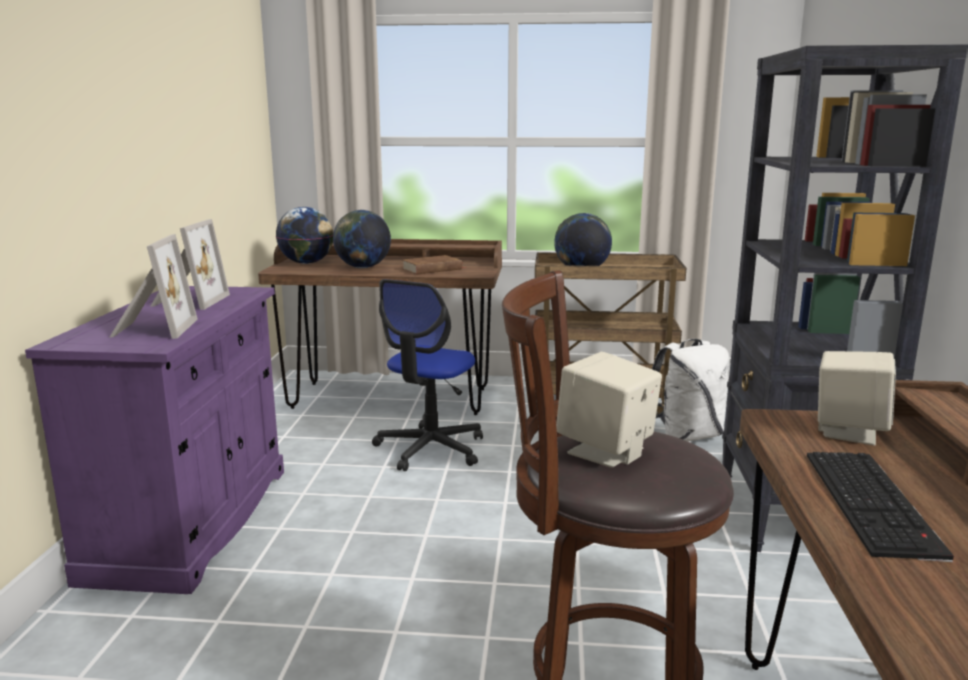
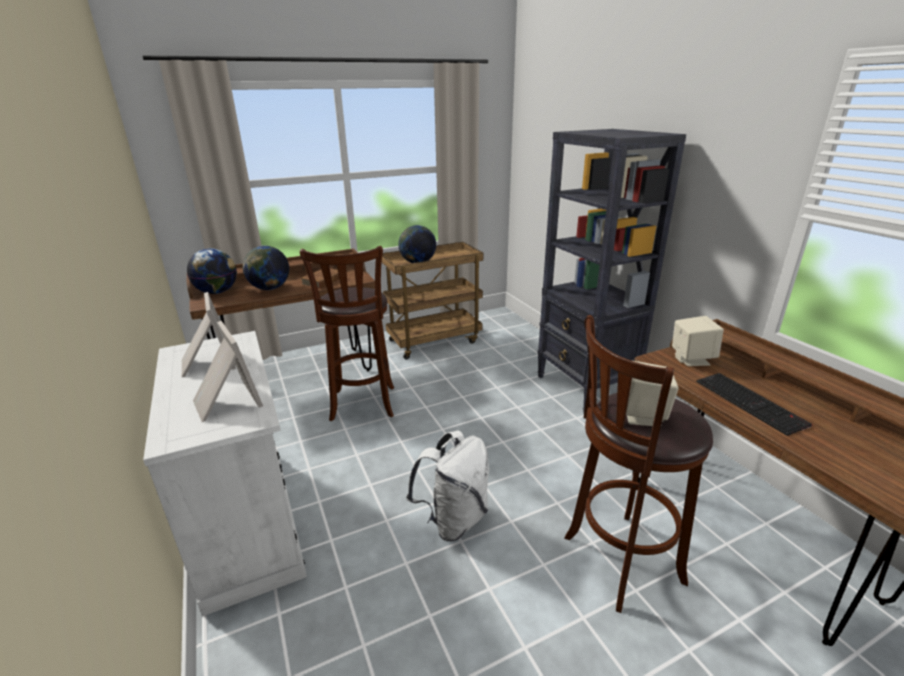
camera: 30 degrees left, 10 degrees up
(192, 522) = (248, 522): purple cabinet -> white cabinet
(430, 449) = (363, 406): office chair -> brown stool
(686, 436) = (498, 352): white backpack -> white backpack (453, 519)

